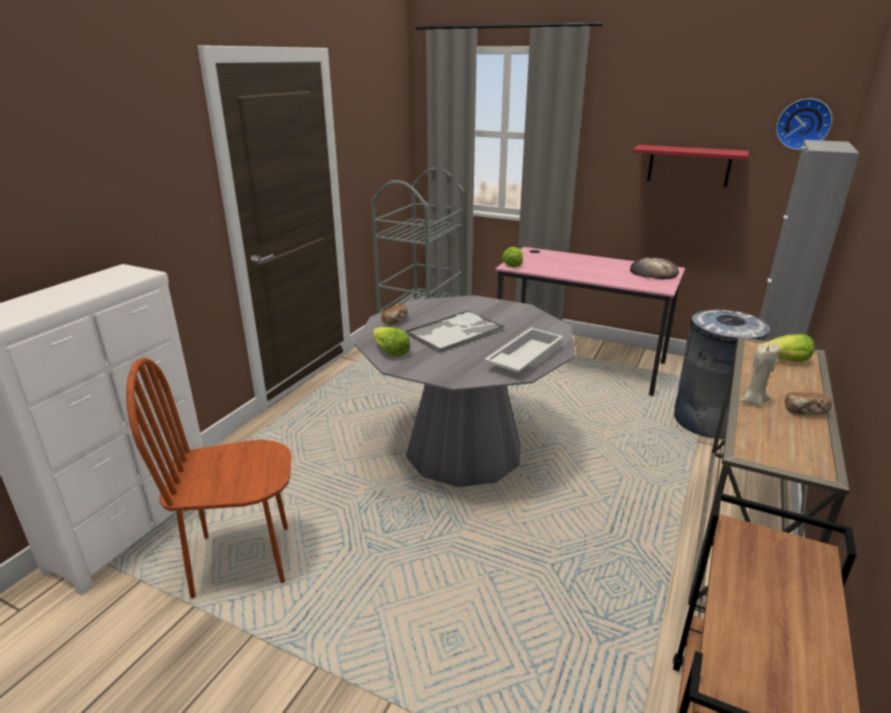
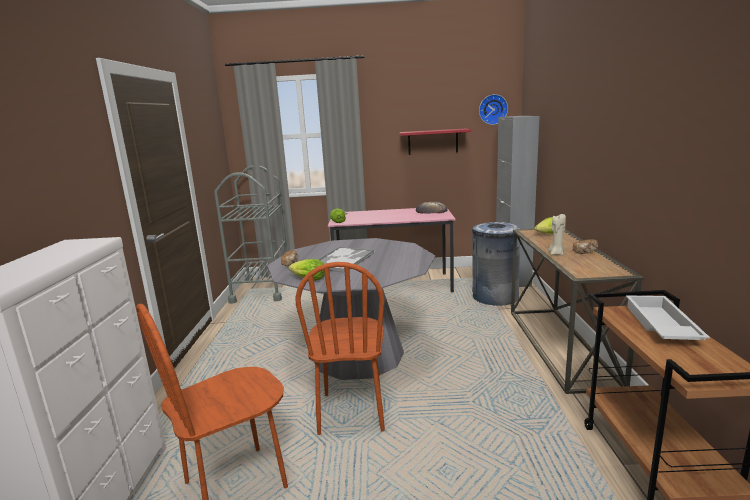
camera: 25 degrees left, 10 degrees down
(404, 522) = (352, 412): none -> brown chair
(523, 357) = (405, 263): white tray -> white tray (659, 325)

